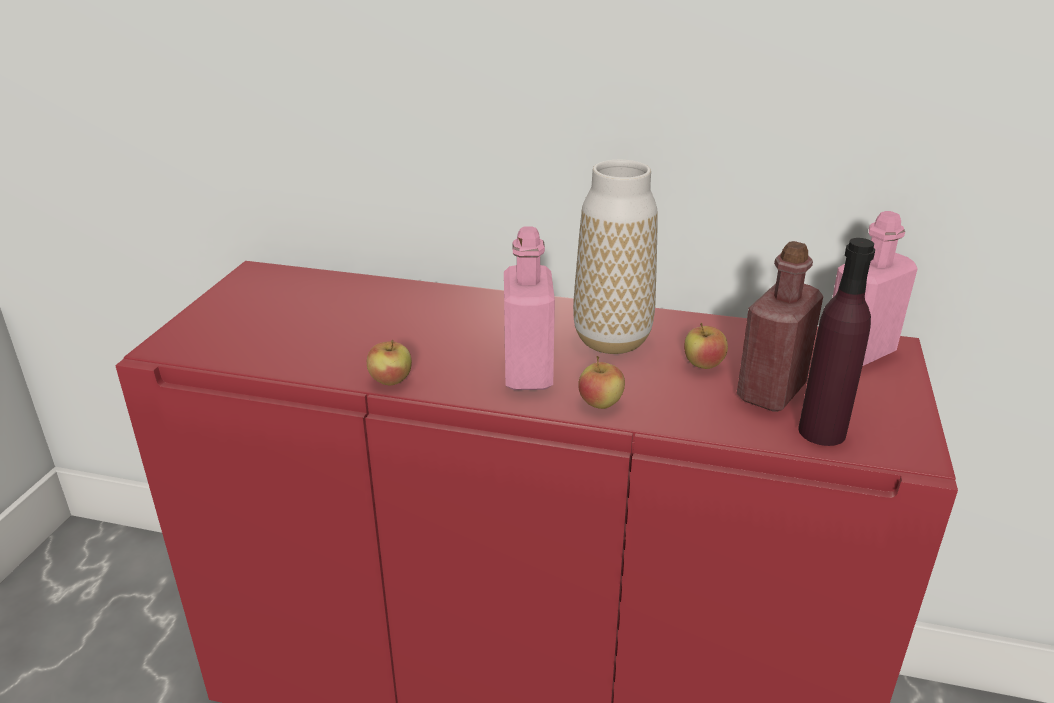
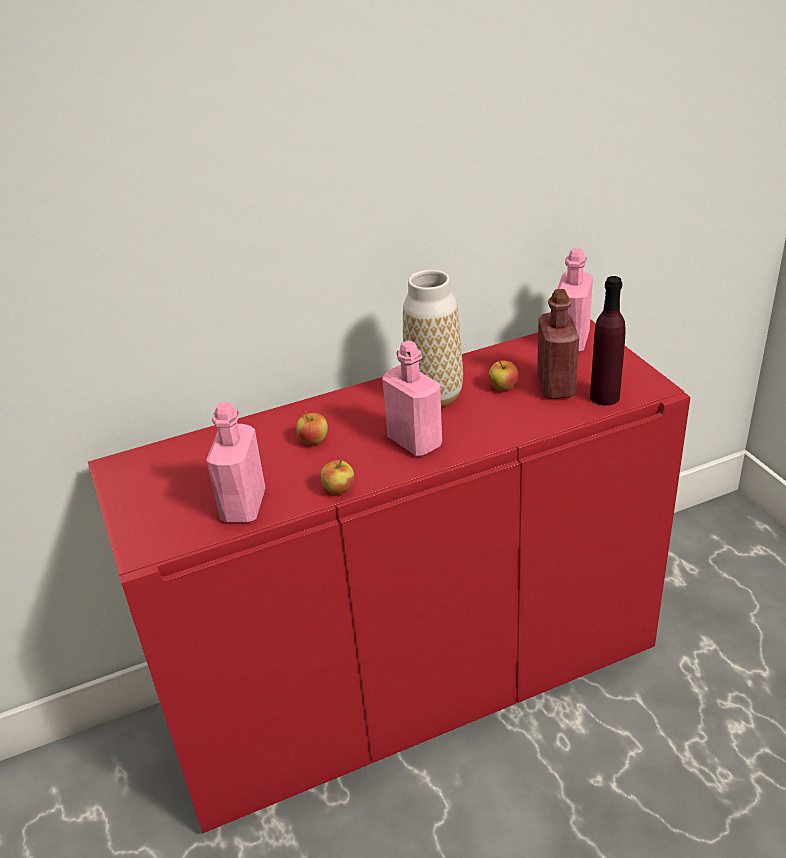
camera: 35 degrees left, 5 degrees up
(292, 352) = (243, 506): none -> pink bottle
(600, 403) = (479, 439): apple -> apple (313, 441)

